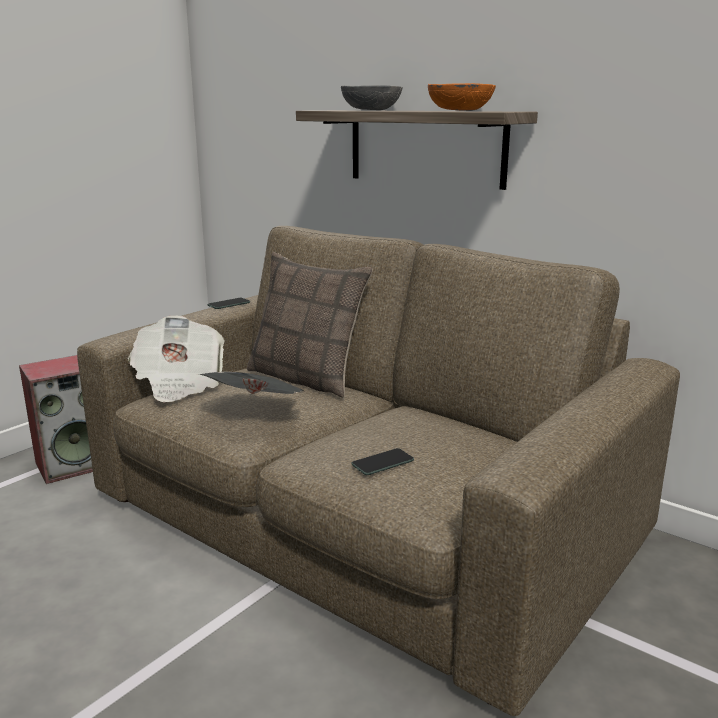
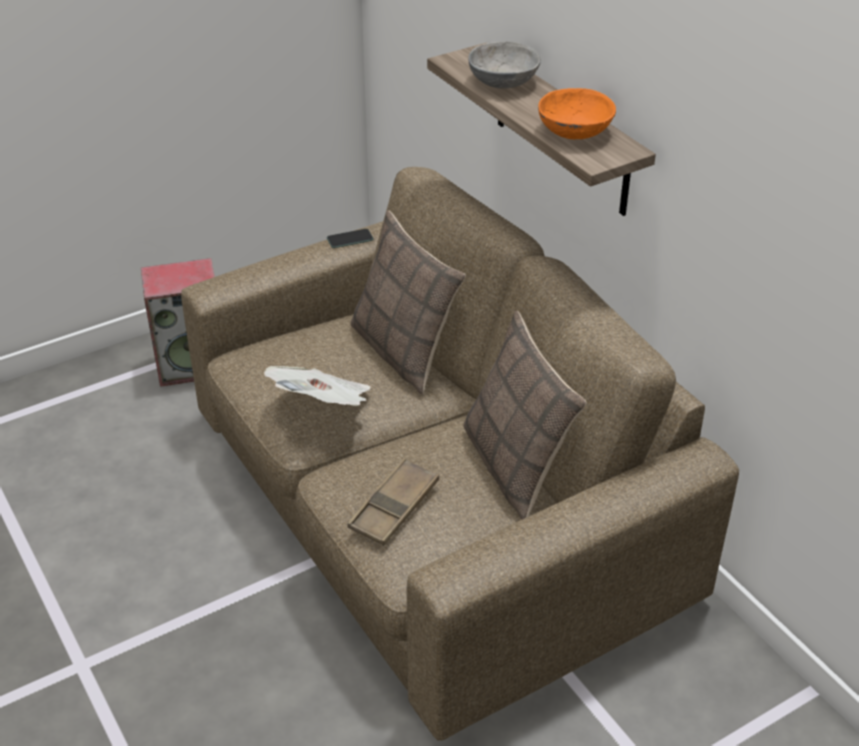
camera: 20 degrees right, 20 degrees up
(179, 383) = (270, 344): newspaper -> none
(382, 462) = (394, 507): phone -> brown tray
(467, 426) = (515, 467): none -> pillow

